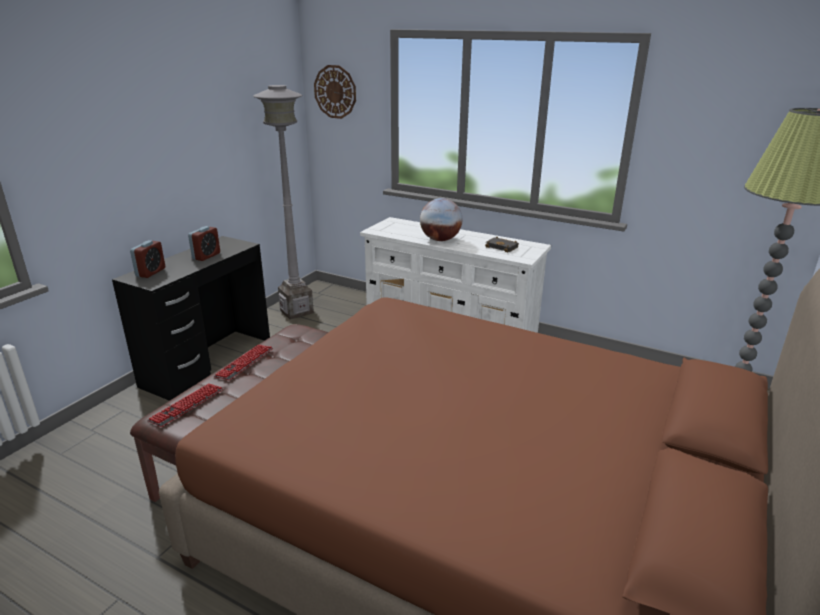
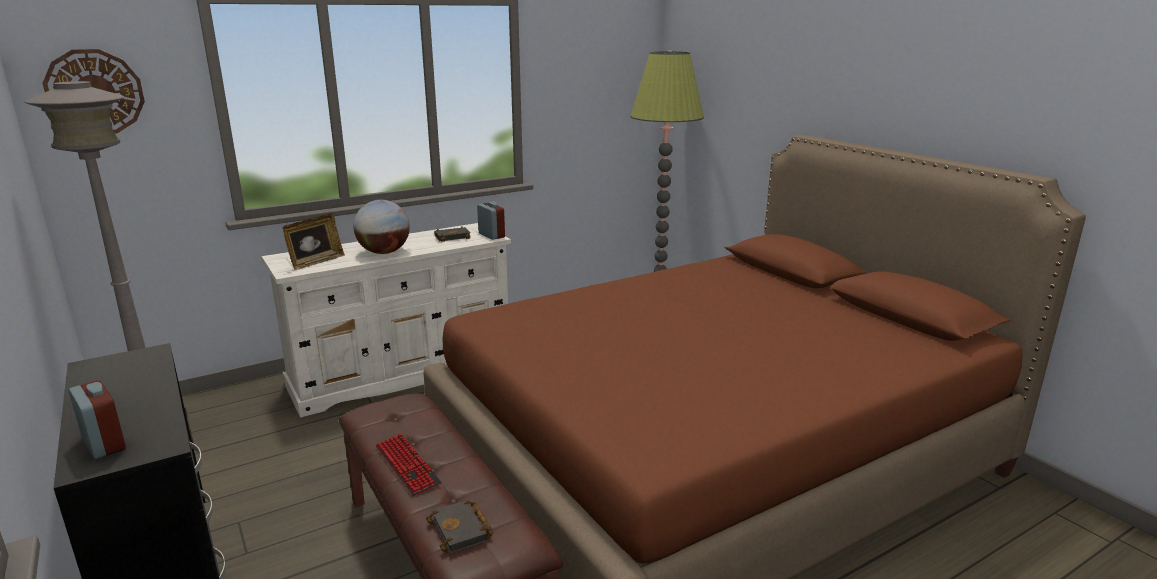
camera: 60 degrees left, 5 degrees down
(187, 406) = (462, 531): keyboard -> black book
(206, 256) = (133, 387): alarm clock -> alarm clock (491, 235)
(397, 230) = (316, 262): none -> picture frame

